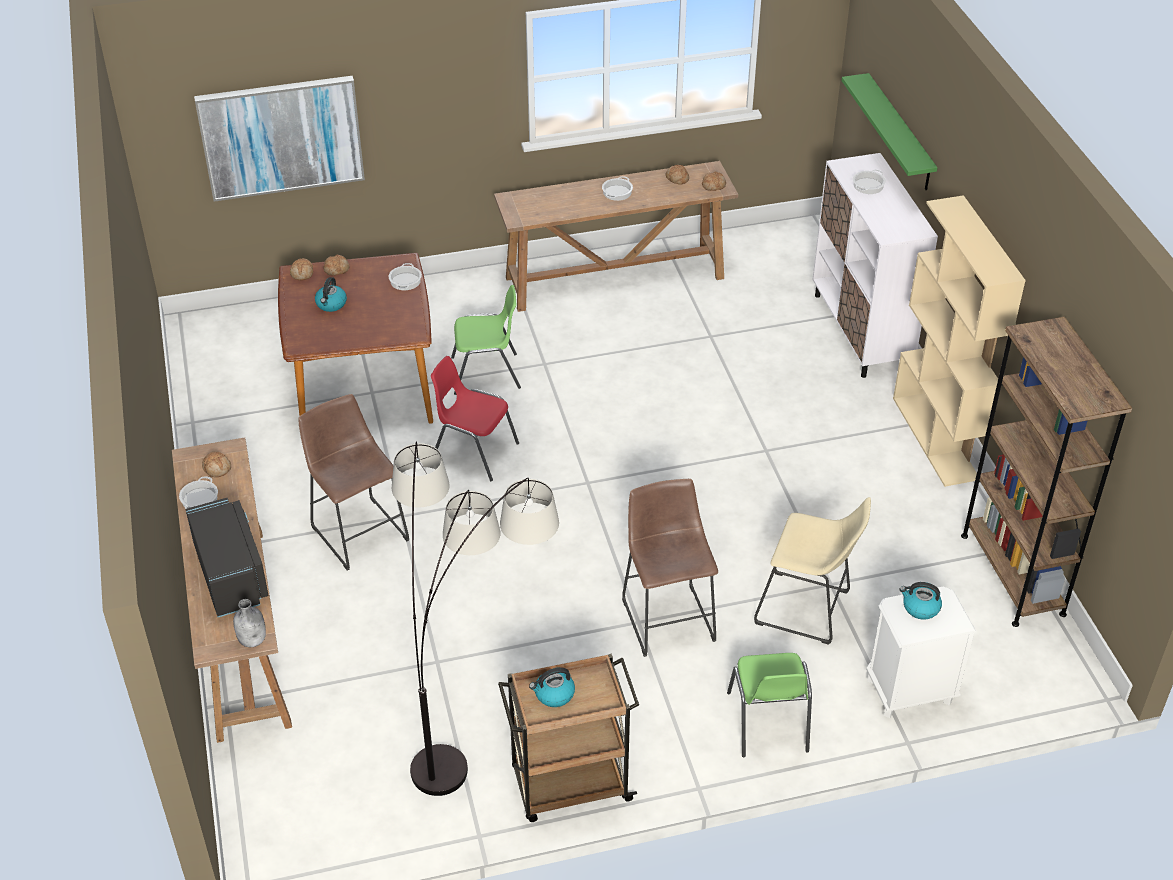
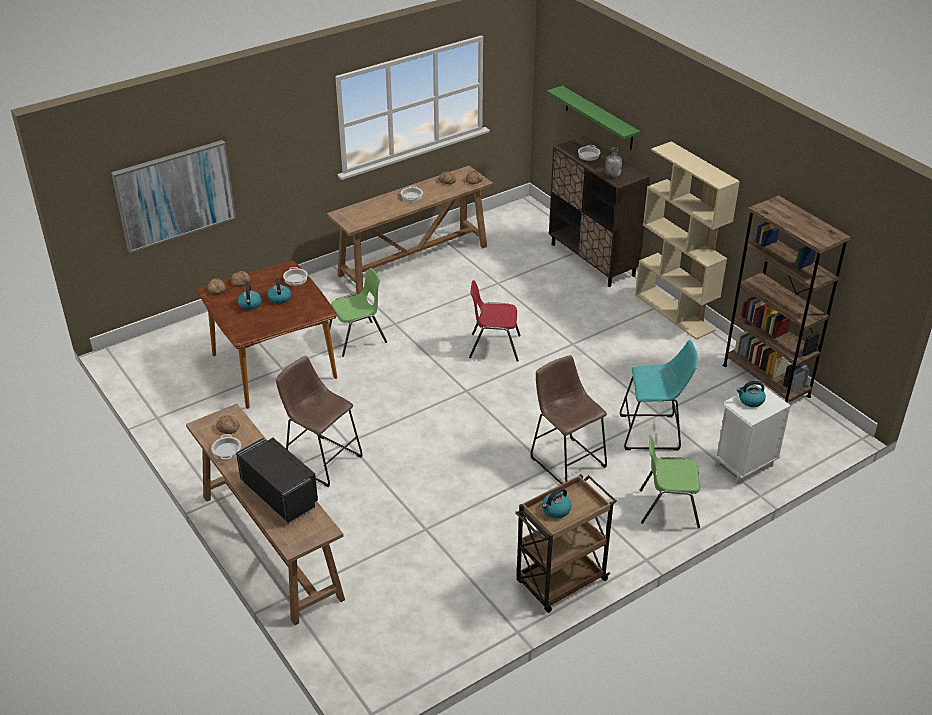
camera: 20 degrees left, 5 degrees down
(253, 640) = (322, 532): grey bottle -> grey bottle (612, 176)
(371, 303) = (279, 298): none -> kettle
(471, 720) = (470, 560): floor lamp -> none
(473, 451) = (376, 389): red chair -> red chair (493, 347)
(768, 723) = (667, 508): green chair -> green chair turned 120 degrees clockwise
(807, 610) = (653, 433): beige stool -> turquoise stool
(861, 331) = (592, 260): white cabinet -> brown cabinet

